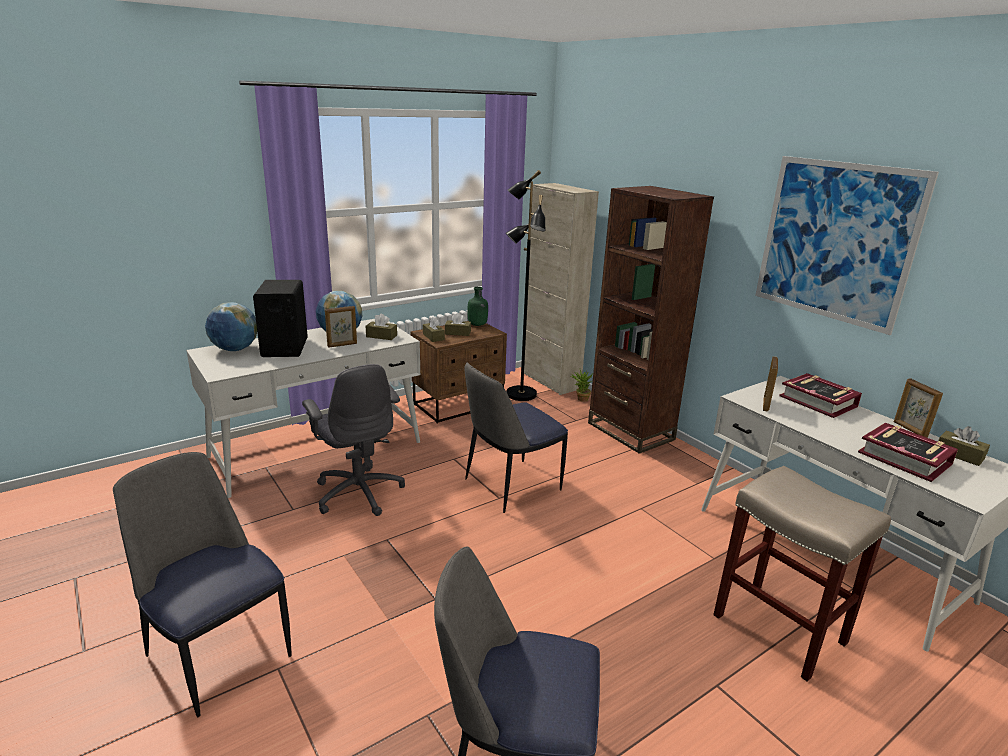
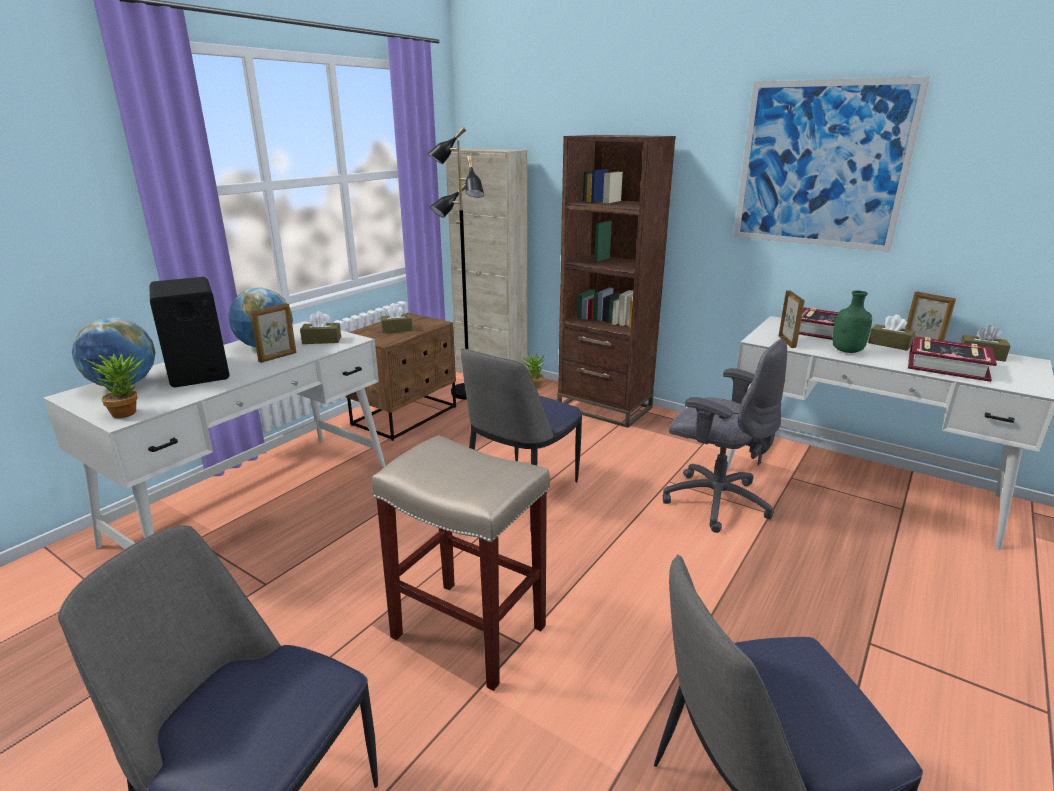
camera: 20 degrees left, 0 degrees up
(226, 369) = (128, 411): none -> potted plant
(359, 492) = (344, 540): grey office chair -> grey office chair (714, 501)
(433, 337) = (371, 337): brown tissue box -> brown tissue box (889, 344)
(477, 325) = (413, 318): green bottle -> green bottle (847, 351)
(777, 628) = (874, 566): beige stool -> beige stool (466, 631)

